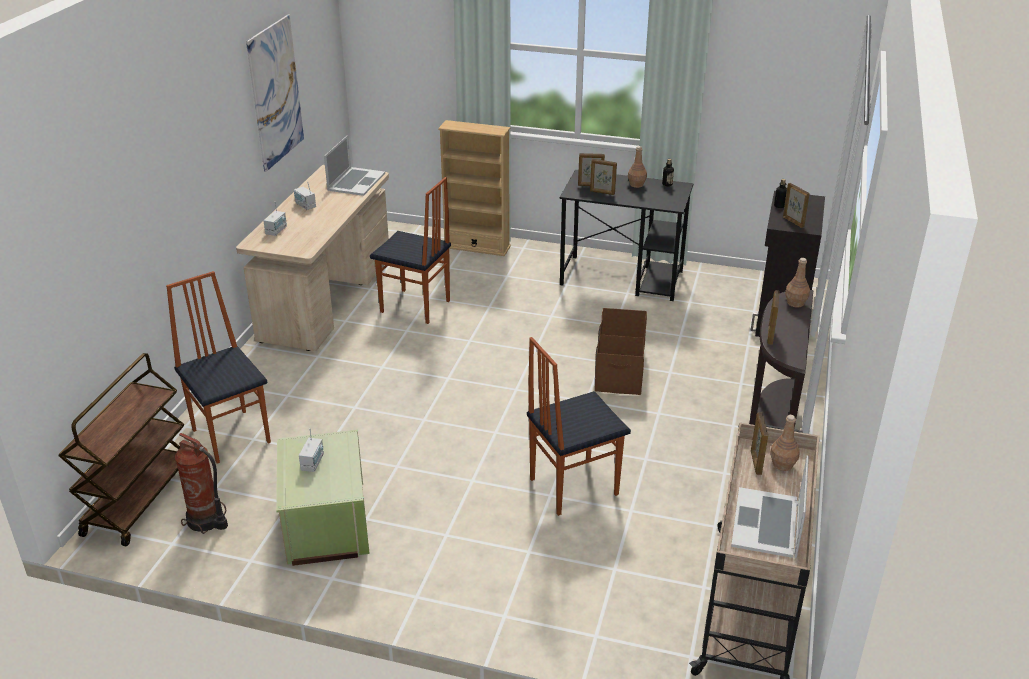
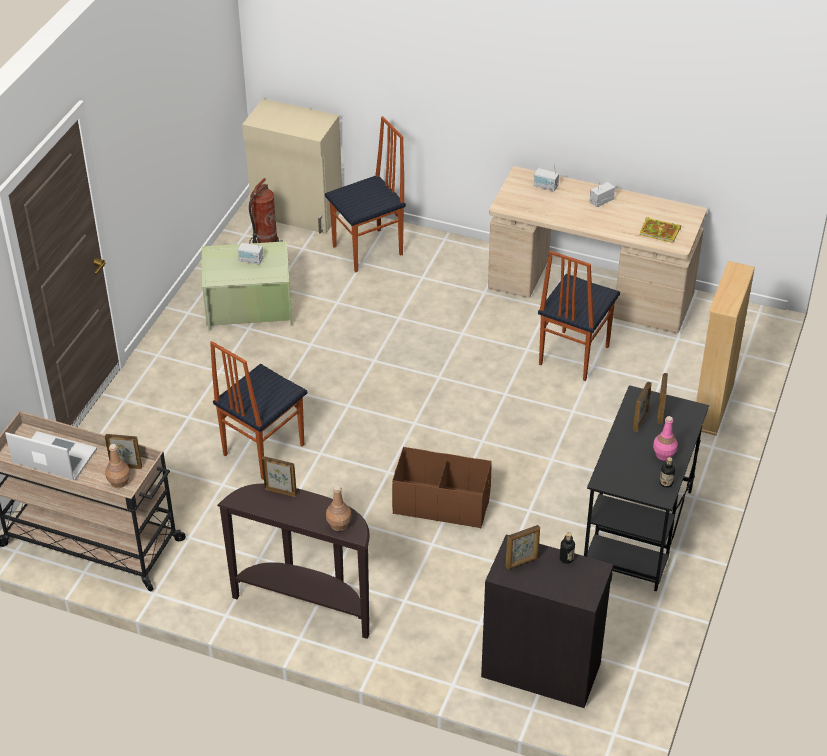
camera: 95 degrees right, 10 degrees up
(139, 499) = (297, 213): brown cart -> beige cabinet
(275, 93) = (644, 97): picture -> none
(356, 182) = (660, 232): laptop -> book
(572, 486) = (262, 450): chair -> chair turned 120 degrees counterclockwise
(636, 184) = (664, 454): brown bottle -> pink bottle

